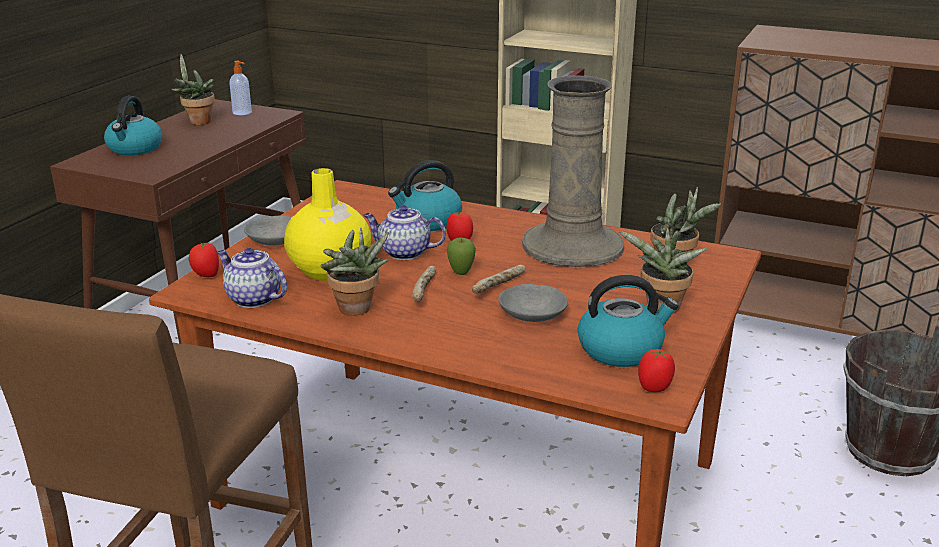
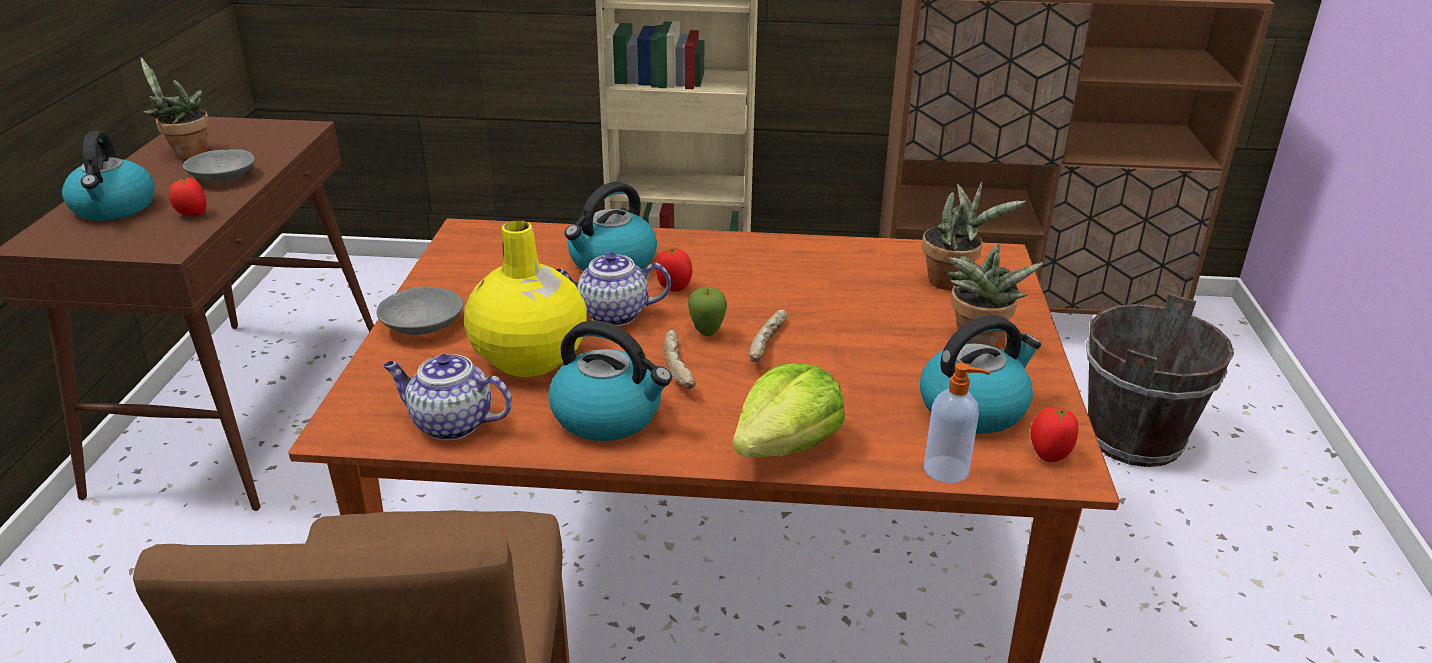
camera: 20 degrees left, 5 degrees up
(206, 275) = (356, 398): tomato -> tomato (192, 215)
(242, 112) = (246, 132): soap dispenser -> soap dispenser (948, 470)
(356, 311) = (609, 415): potted plant -> kettle
(463, 348) = (787, 445): none -> lettuce
(533, 314) = (837, 377): grey bowl -> grey bowl (223, 176)
(573, 246) = (816, 271): beige vase -> none

